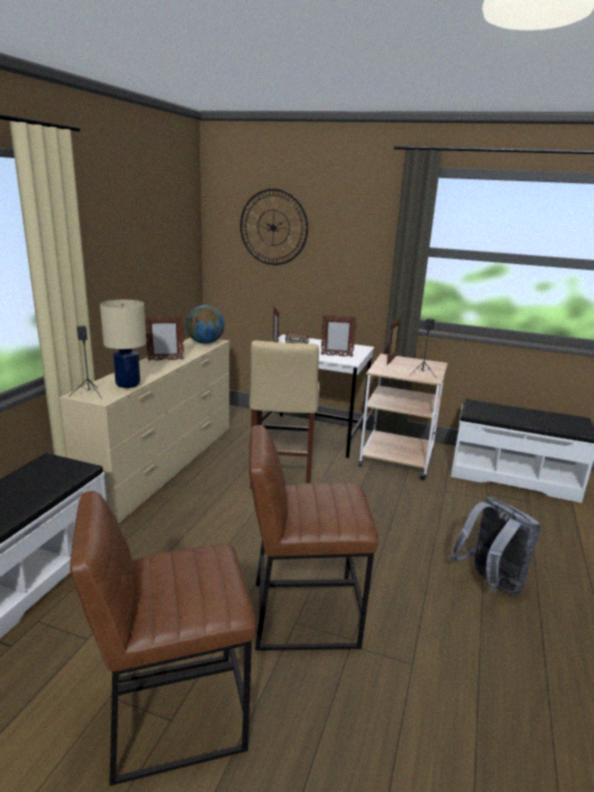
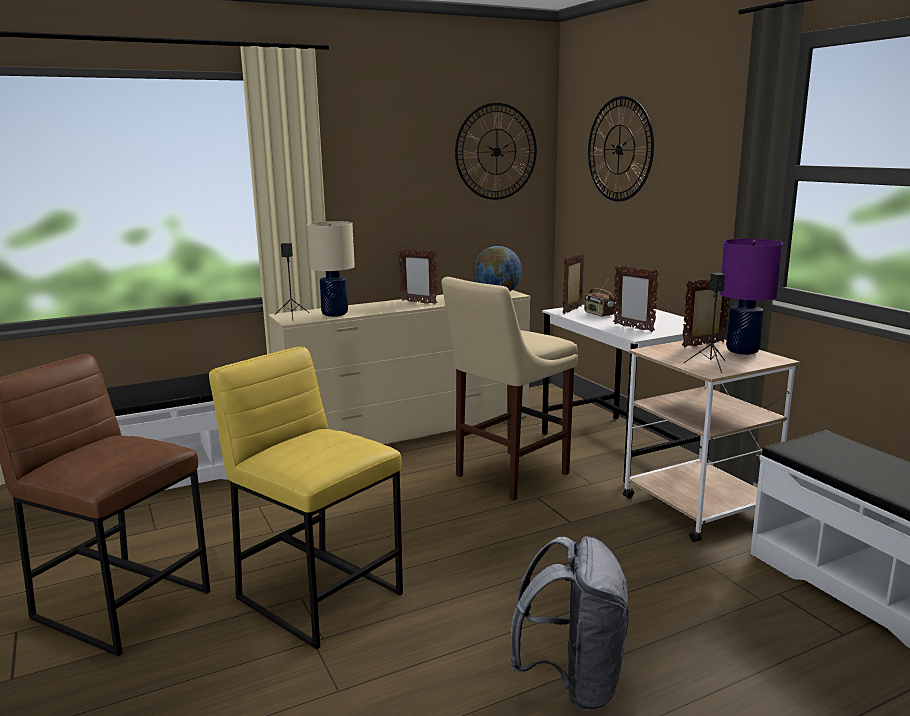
camera: 45 degrees right, 5 degrees down
(173, 226) = (496, 151): none -> wall clock
(302, 614) = (318, 594): brown chair -> yellow chair
(416, 362) = (741, 352): none -> purple table lamp

